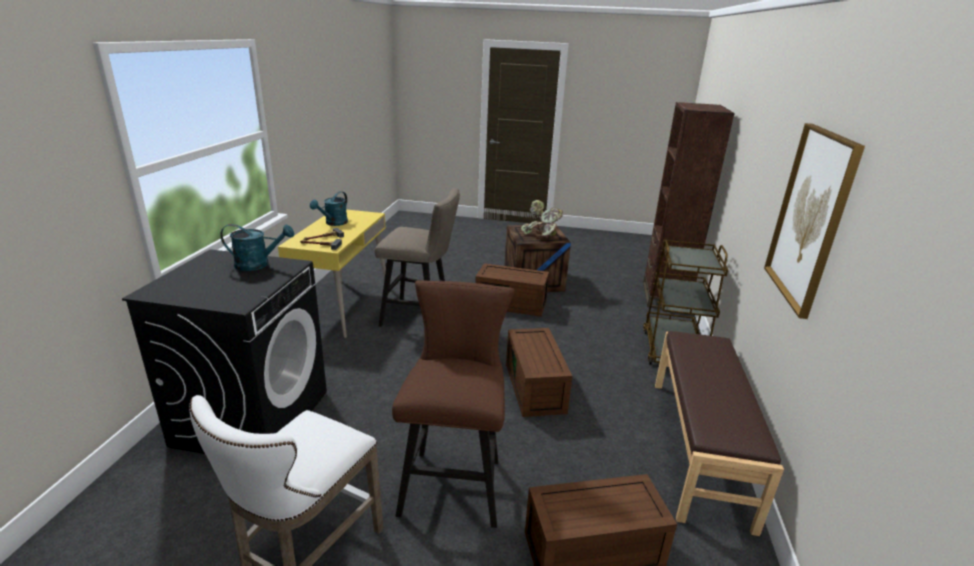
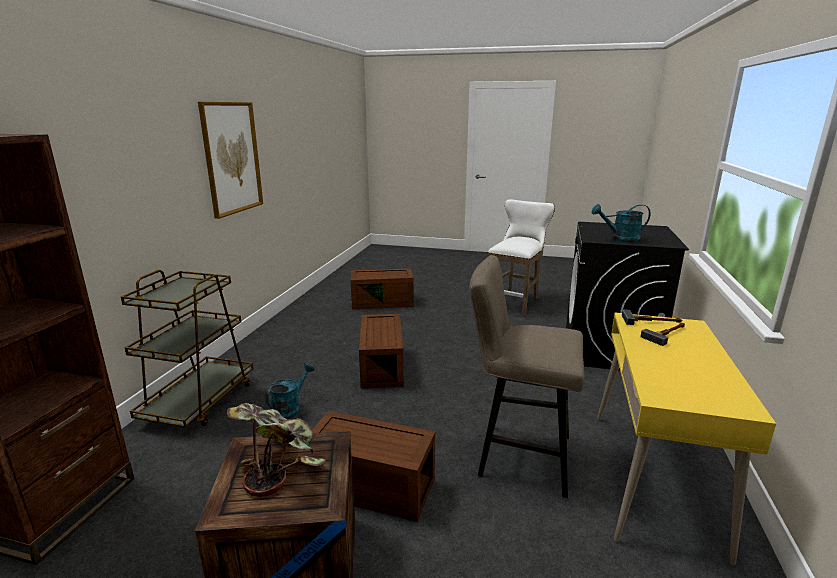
camera: 175 degrees left, 5 degrees down
(333, 223) = (698, 367): turquoise watering can -> turquoise watering can (290, 408)
(454, 481) = (450, 321): brown stool -> none
(699, 448) = (282, 331): brown bench -> none

